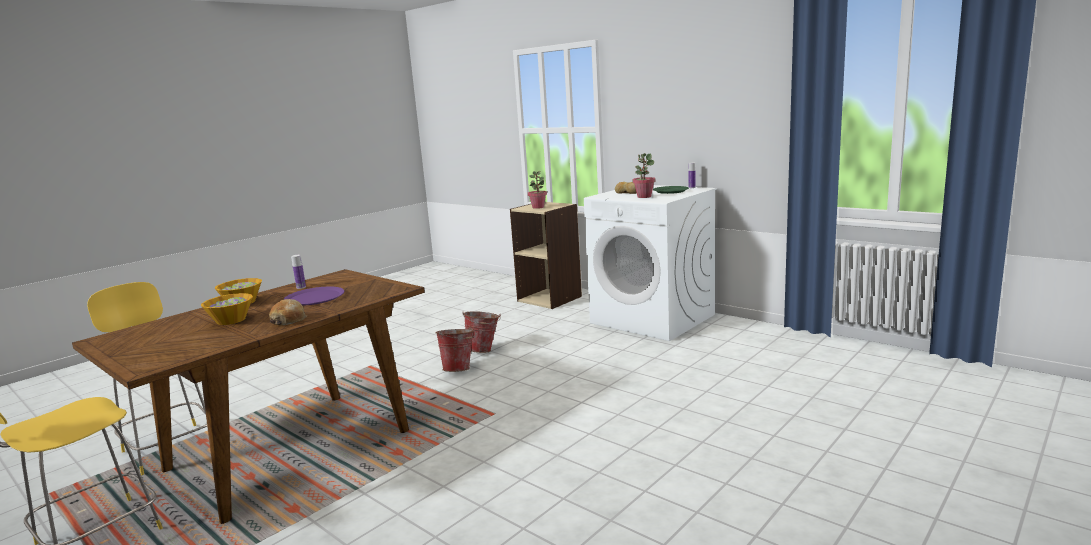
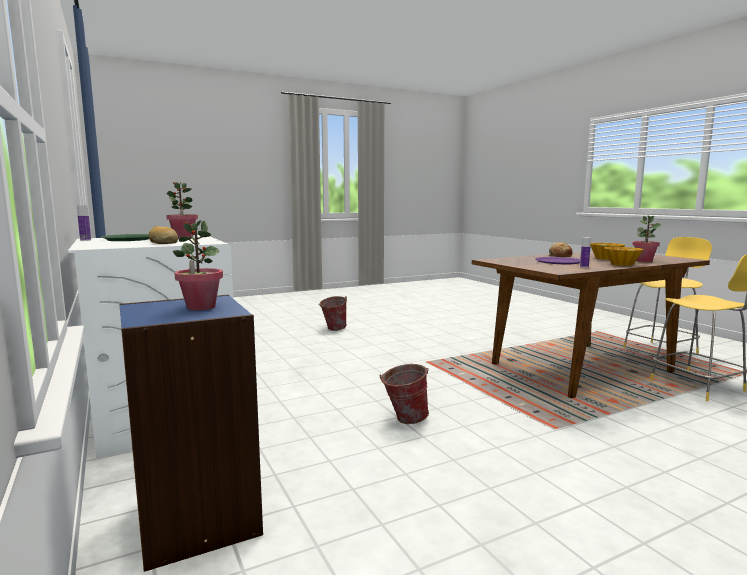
camera: 160 degrees left, 5 degrees down
(189, 319) = (644, 261): none -> potted plant
(459, 369) = (442, 402): bucket -> bucket (333, 329)
(550, 298) = (195, 519): beige bookcase -> blue bookcase

